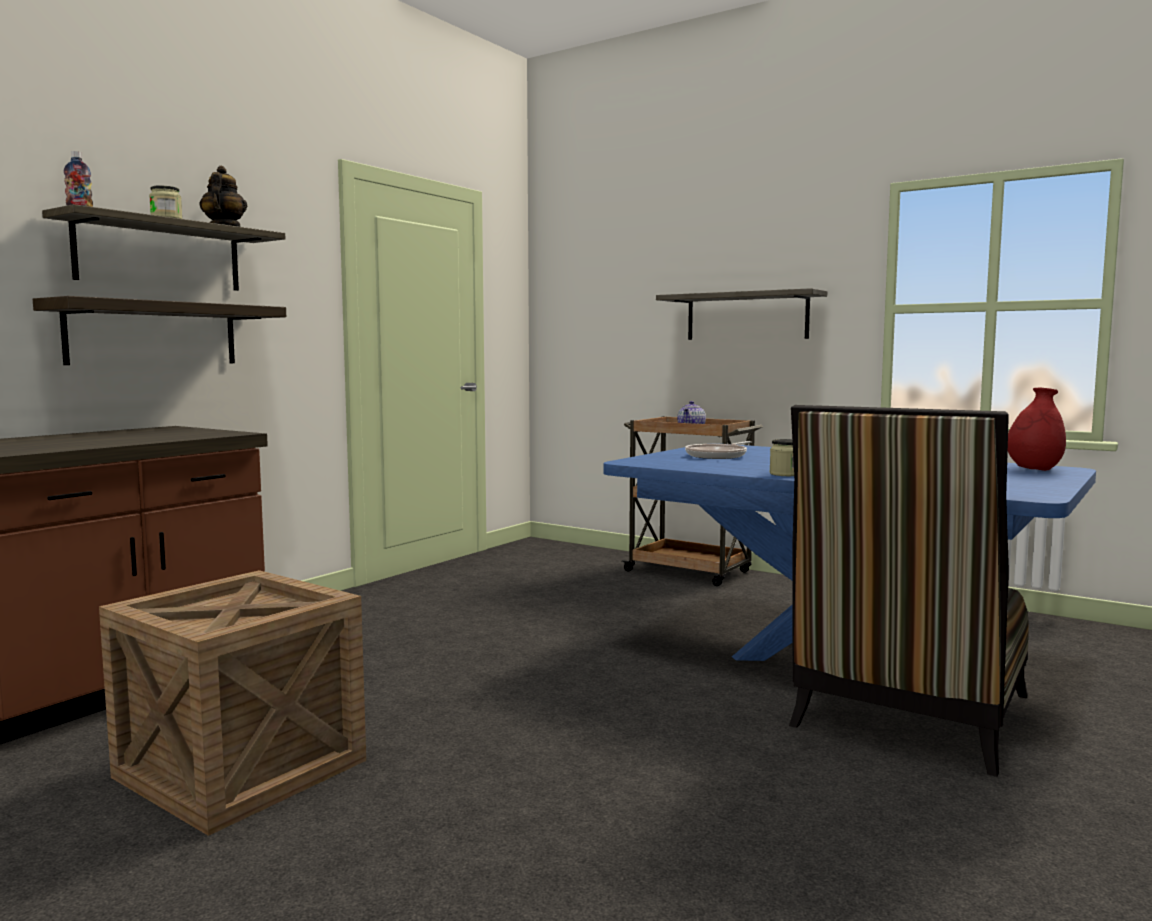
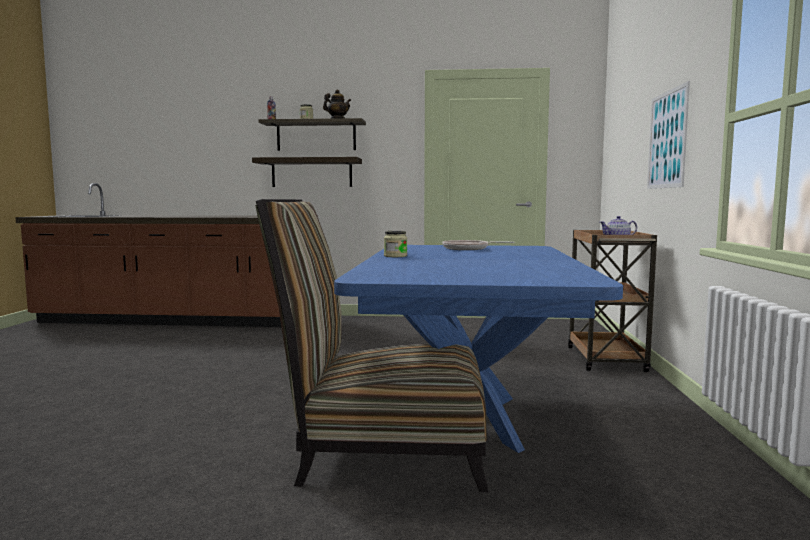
camera: 60 degrees right, 0 degrees up
(241, 769) = (197, 350): crate -> none
(746, 316) = (667, 139): shelf -> picture
(1034, 470) = (551, 277): red vase -> none

